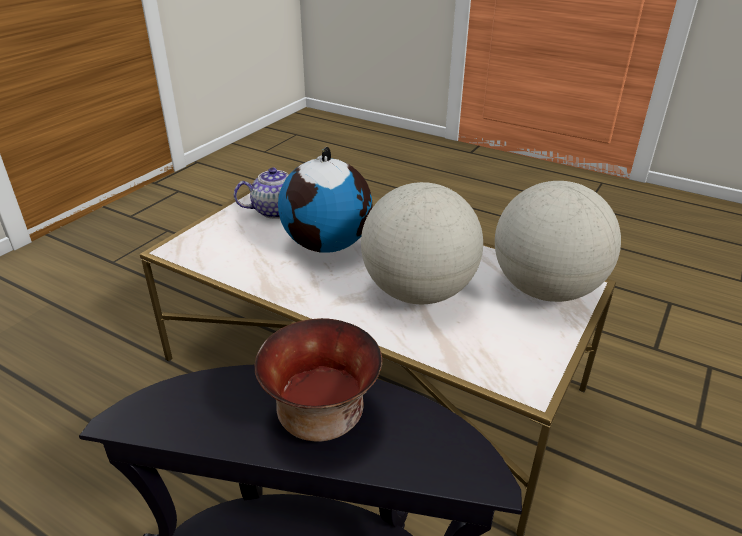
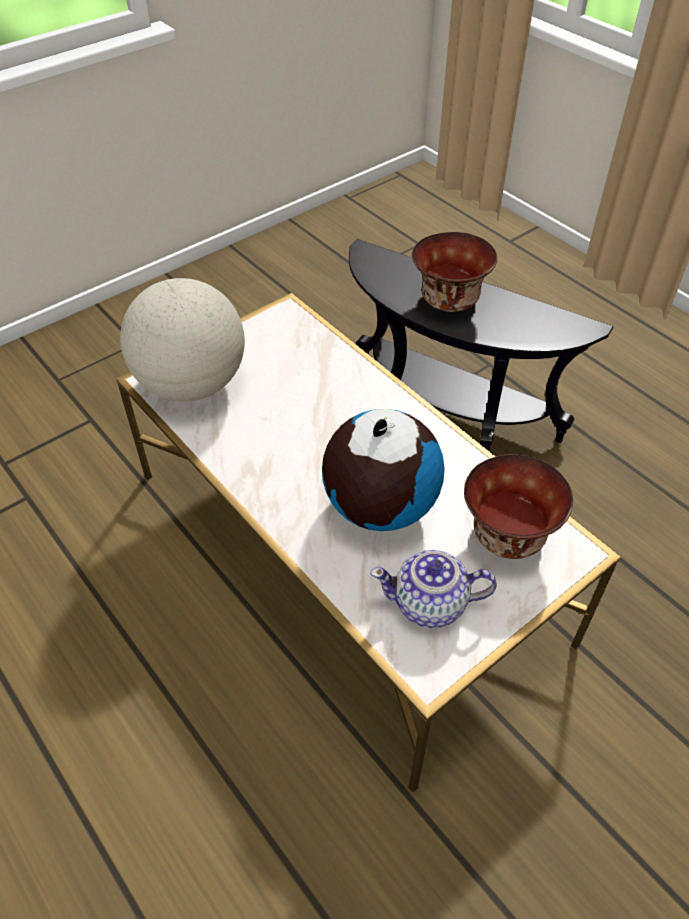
camera: 160 degrees left, 15 degrees up
(226, 247) = (508, 537): none -> bowl
(418, 292) = (314, 412): globe -> none

